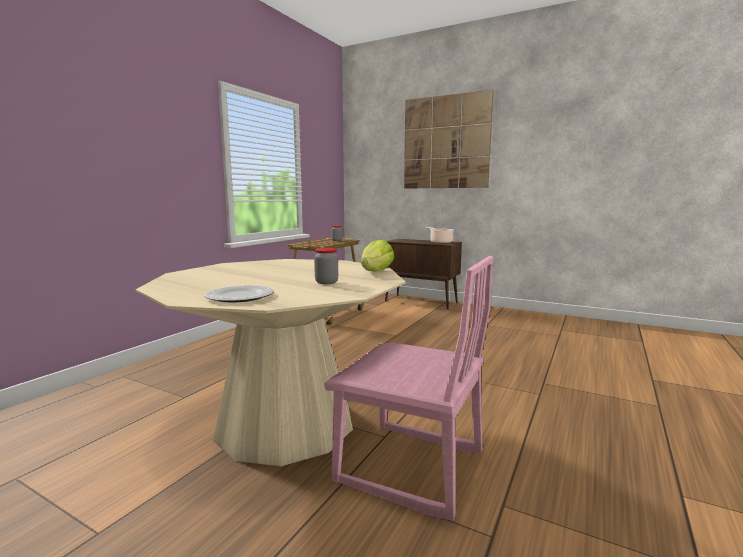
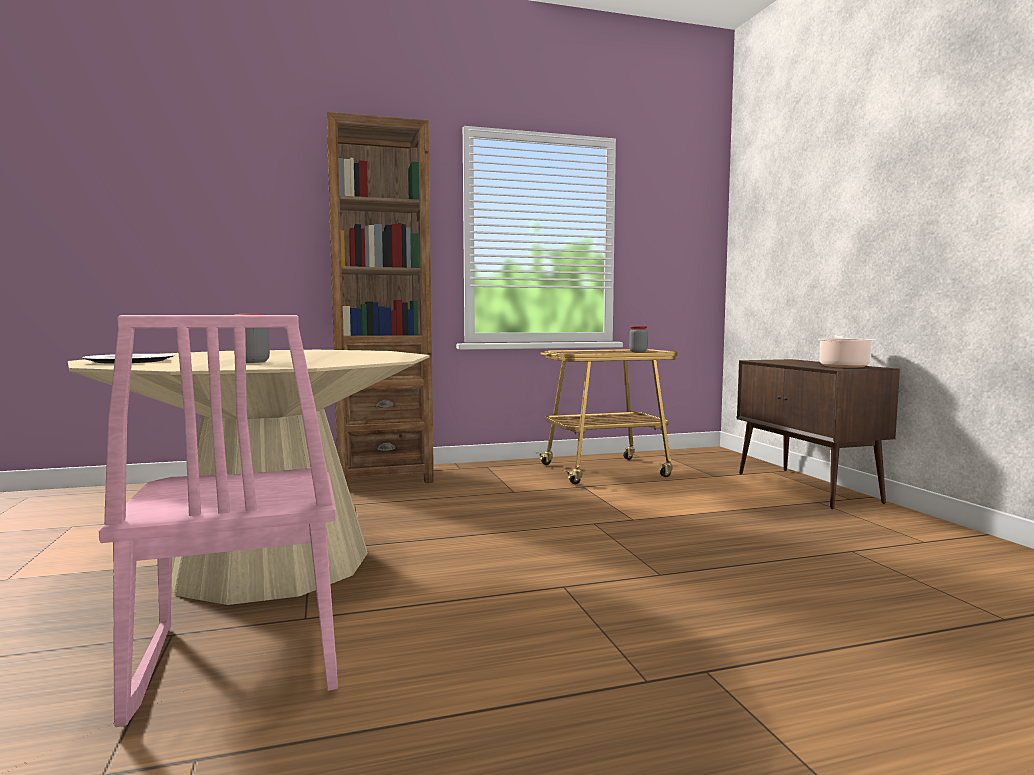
camera: 45 degrees right, 5 degrees down
(204, 350) = (383, 476): none -> brown bookcase
(376, 271) = (364, 361): lettuce -> none
(446, 142) = (879, 158): picture -> none

